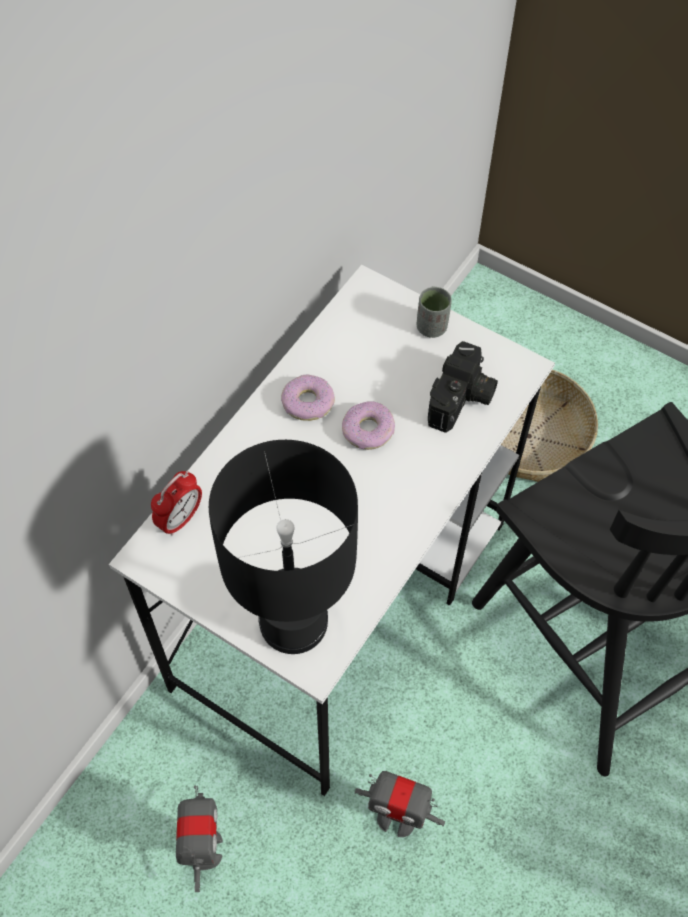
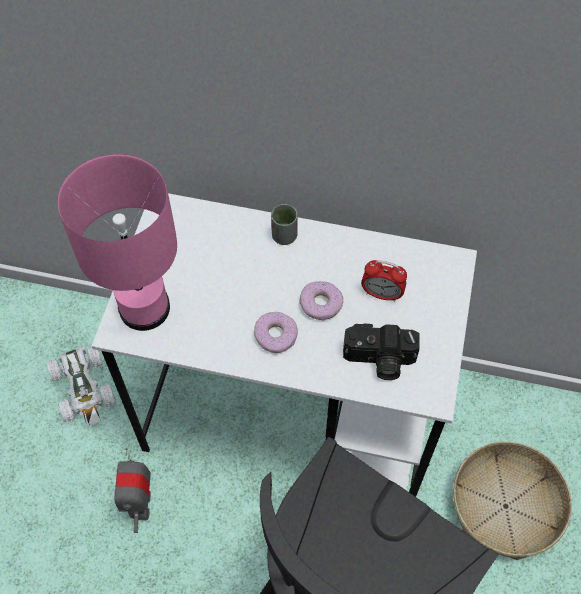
camera: 70 degrees right, 0 degrees up
(180, 519) = (199, 216): alarm clock -> alarm clock (381, 294)
(205, 849) = (84, 389): toy robot -> white toy car
(292, 620) = (145, 307): black table lamp -> pink table lamp
(307, 402) = (327, 257): donut -> donut (276, 335)
(431, 327) = (440, 318): grey cup -> grey cup (284, 236)

